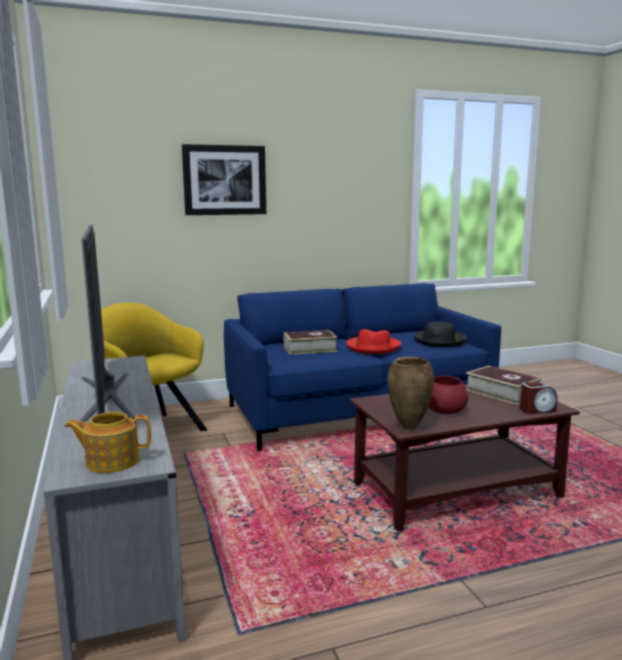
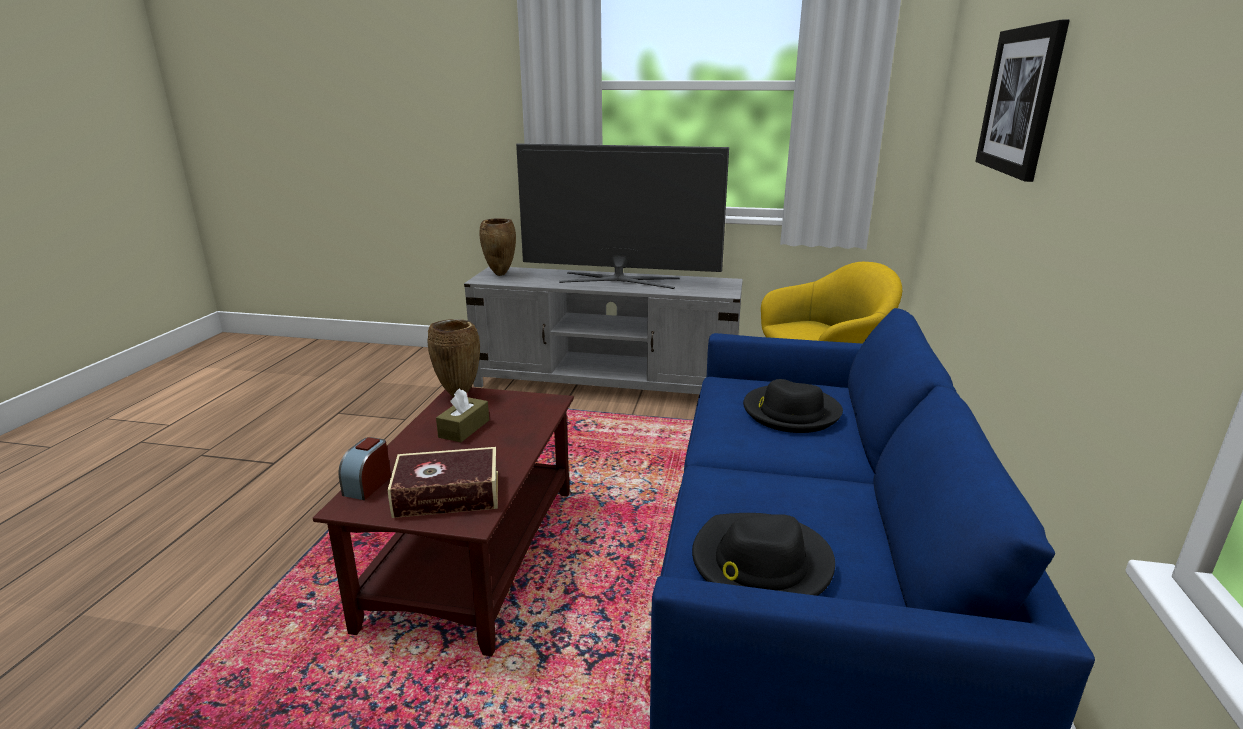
camera: 120 degrees right, 10 degrees up
(111, 461) = (500, 275): teapot -> brown vase
(309, 349) = (790, 412): book -> black hat
(372, 347) = (761, 464): red hat -> none
(444, 410) = (464, 428): red bowl -> brown tissue box

